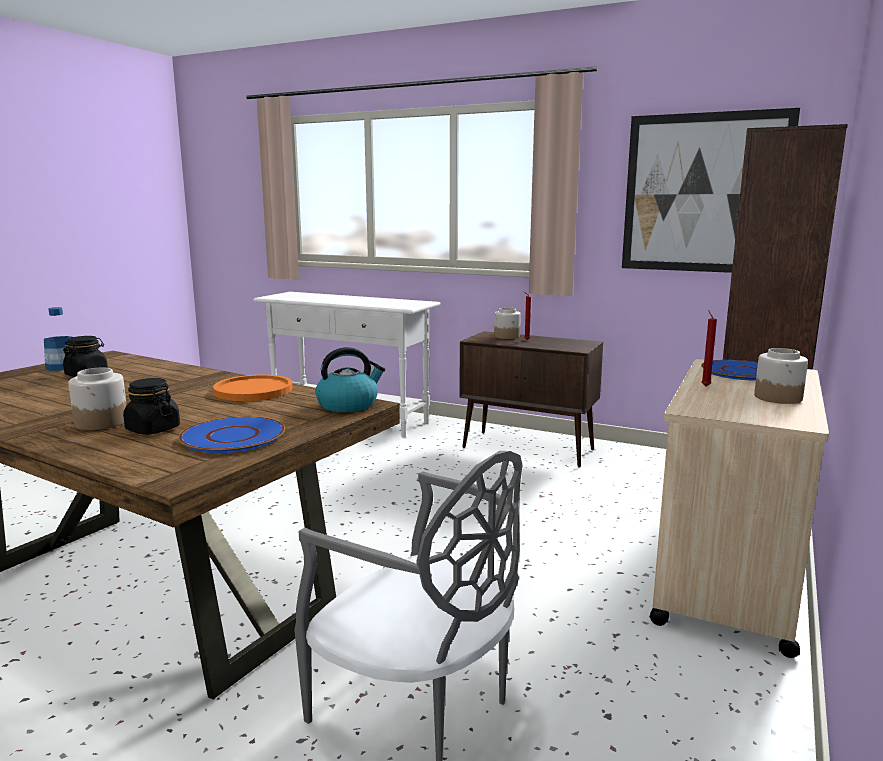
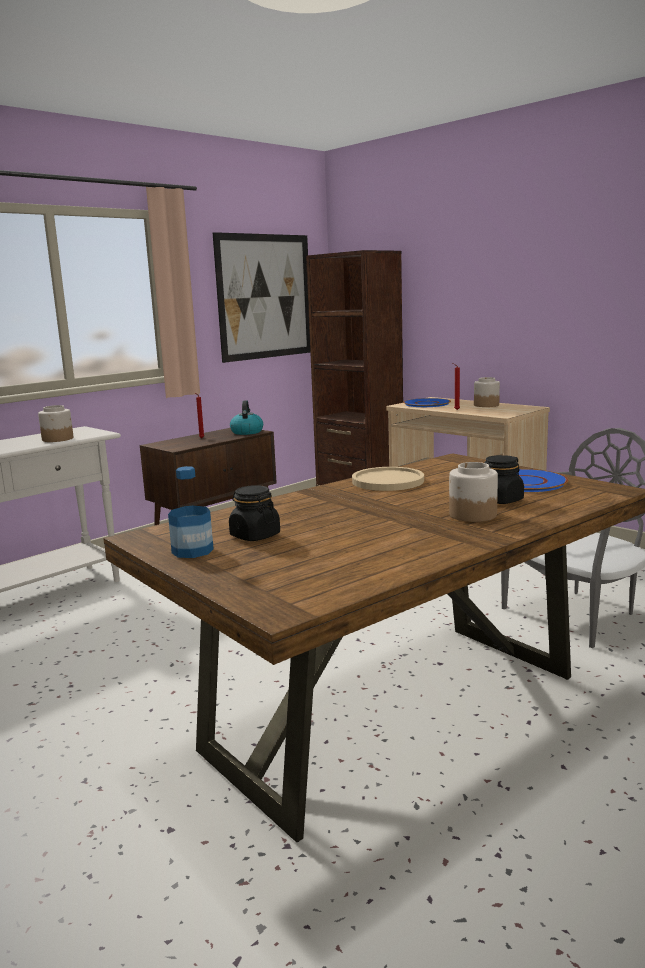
camera: 70 degrees left, 0 degrees up
(253, 390) = (388, 481): orange plate -> beige plate
(348, 405) = (452, 461): kettle -> kettle (246, 432)
(507, 336) = (178, 441): jar -> jar (58, 439)

